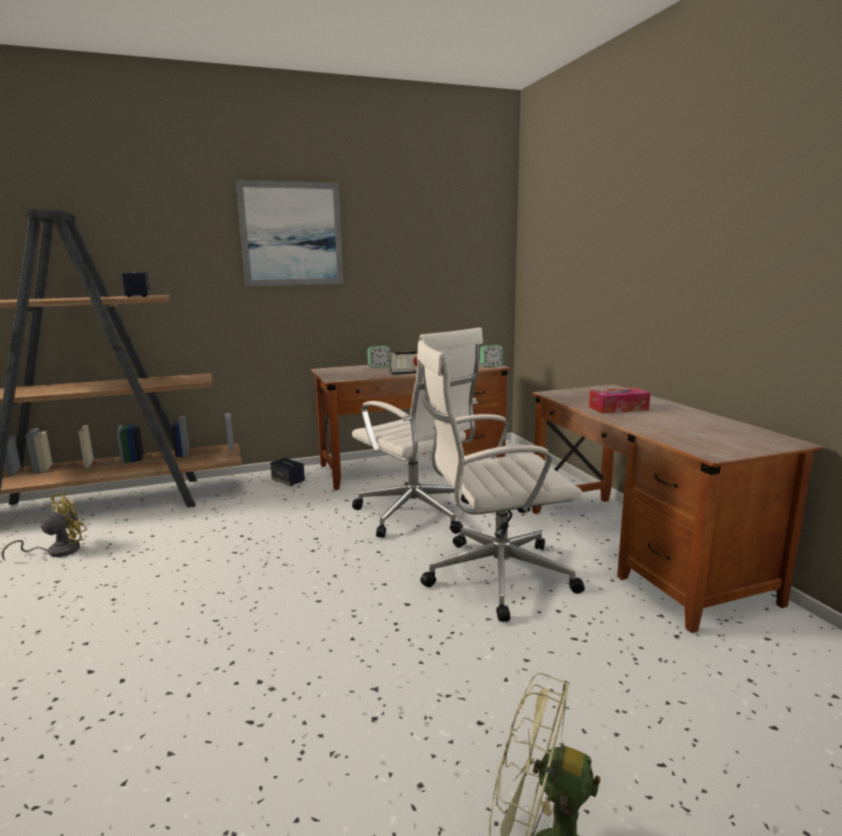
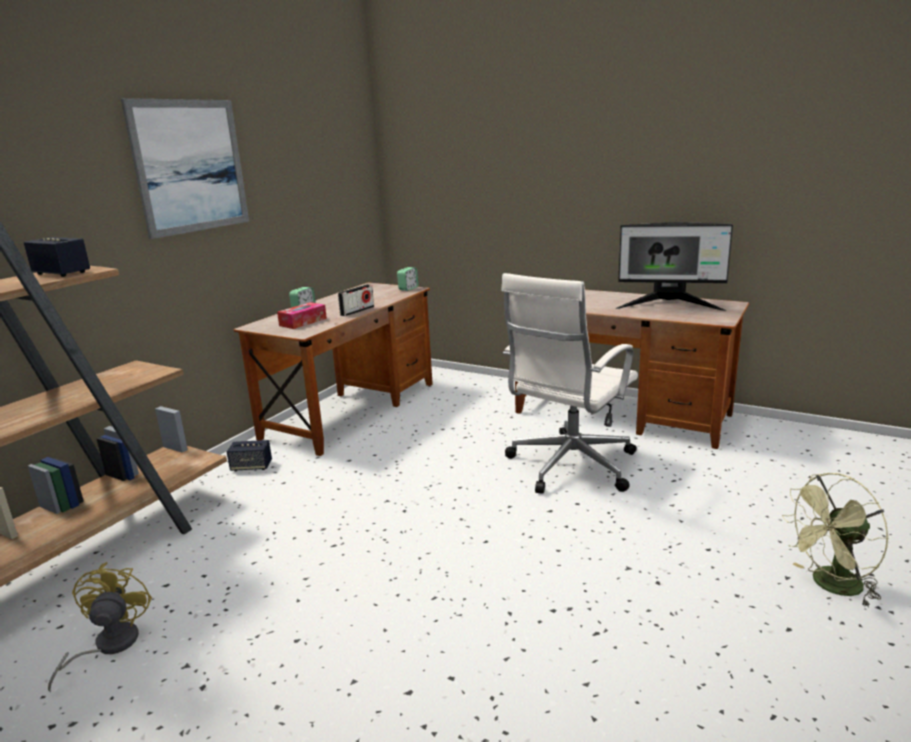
camera: 40 degrees left, 5 degrees up
(417, 515) = (435, 448): white office chair -> none
(618, 408) = (599, 304): tissue box -> tissue box (303, 322)
(693, 426) = (669, 306): none -> monitor

